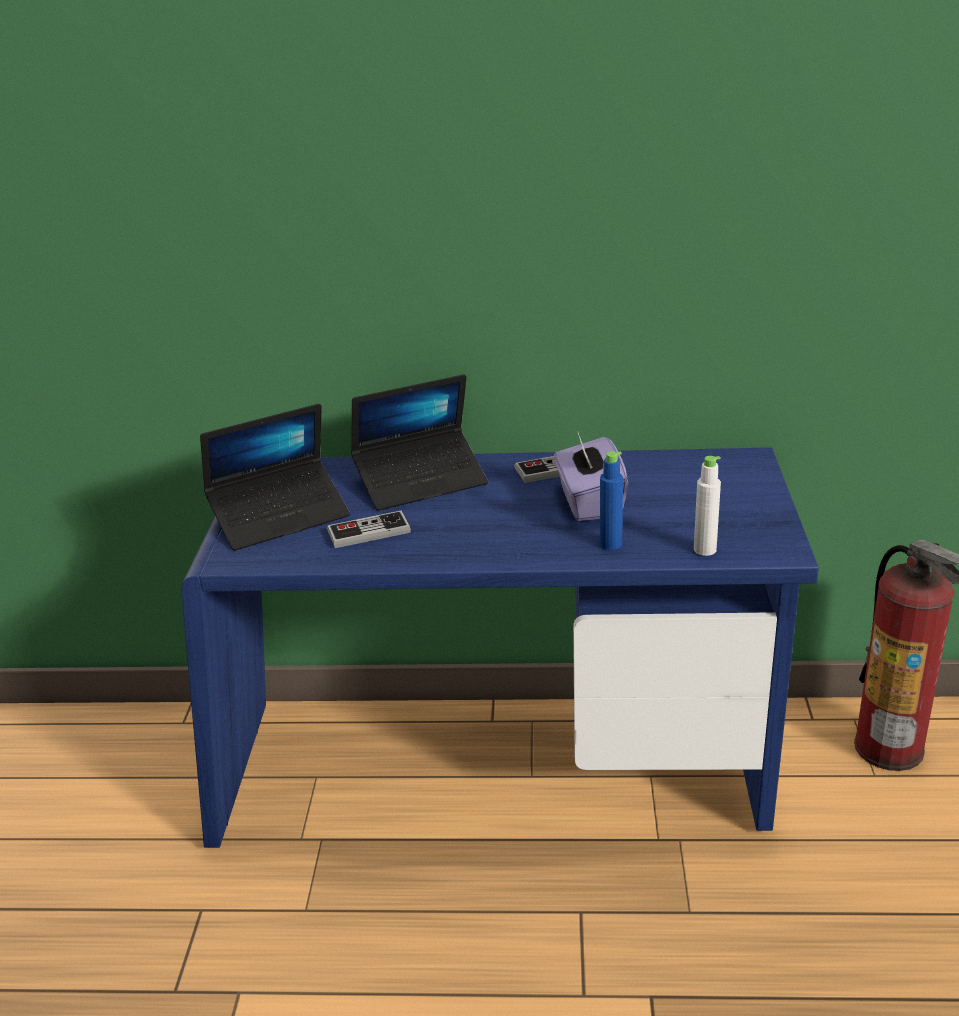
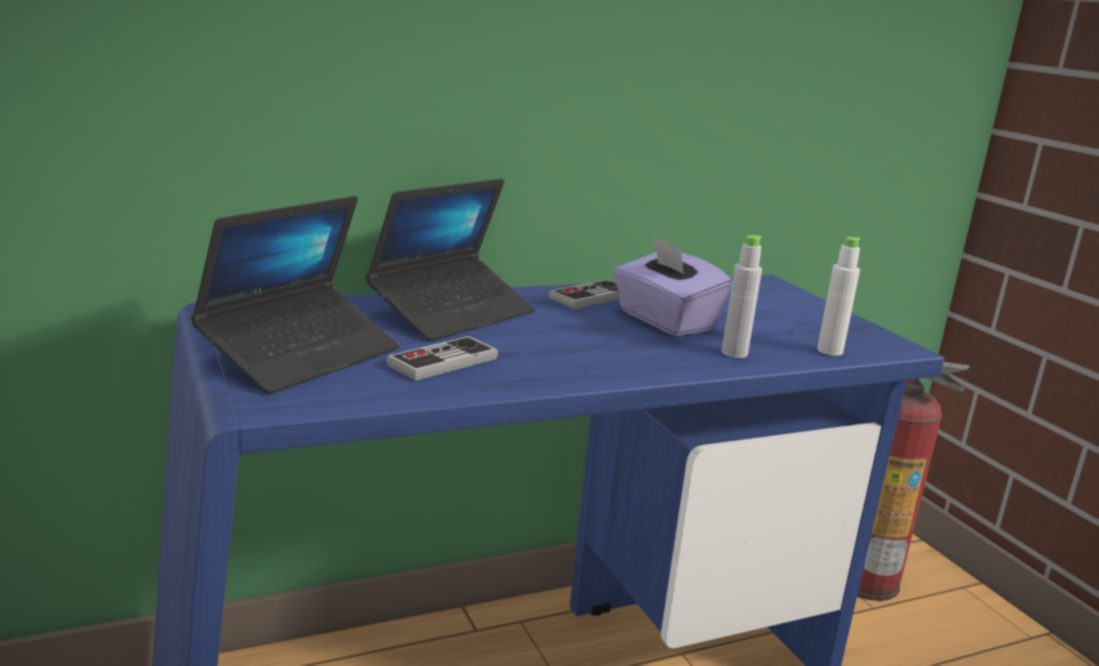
camera: 30 degrees left, 10 degrees down
(610, 544) = (734, 353): blue bottle -> grey bottle

